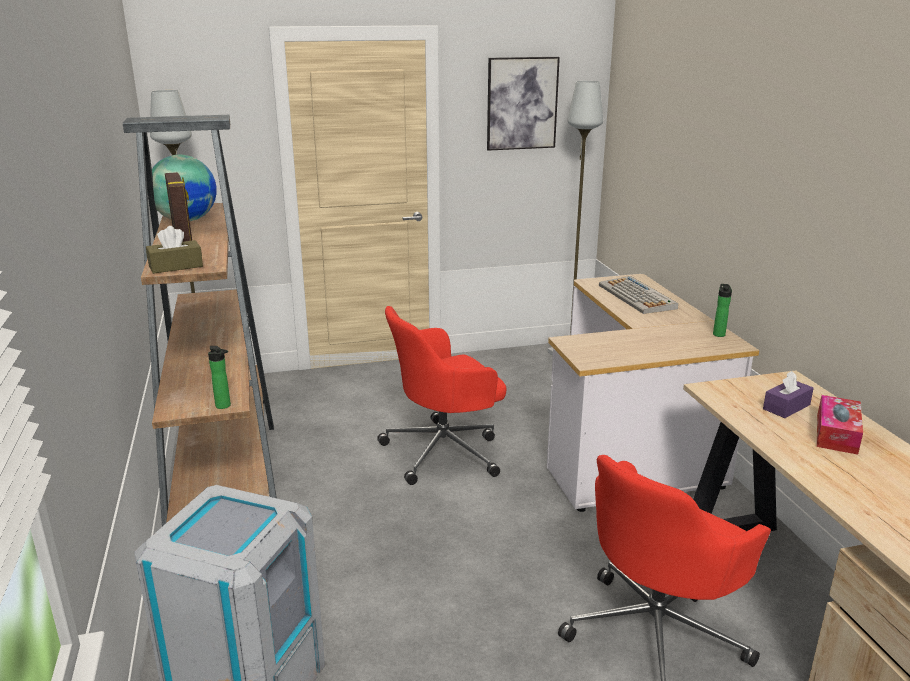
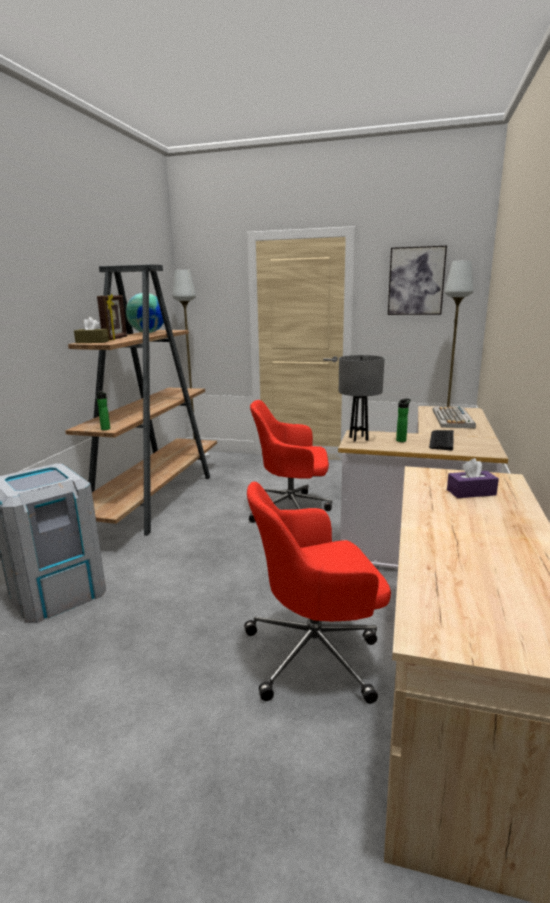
camera: 30 degrees right, 5 degrees down
(582, 350) = (358, 438): none -> grey table lamp
(669, 335) = (441, 440): none -> keyboard
(718, 334) = (486, 445): bottle -> bottle (402, 440)
(836, 434) = (490, 516): tissue box -> none

